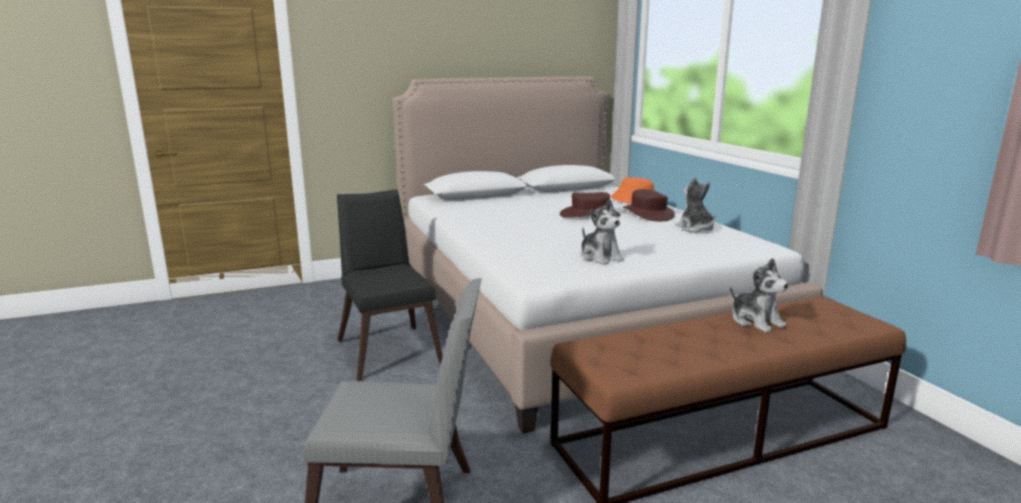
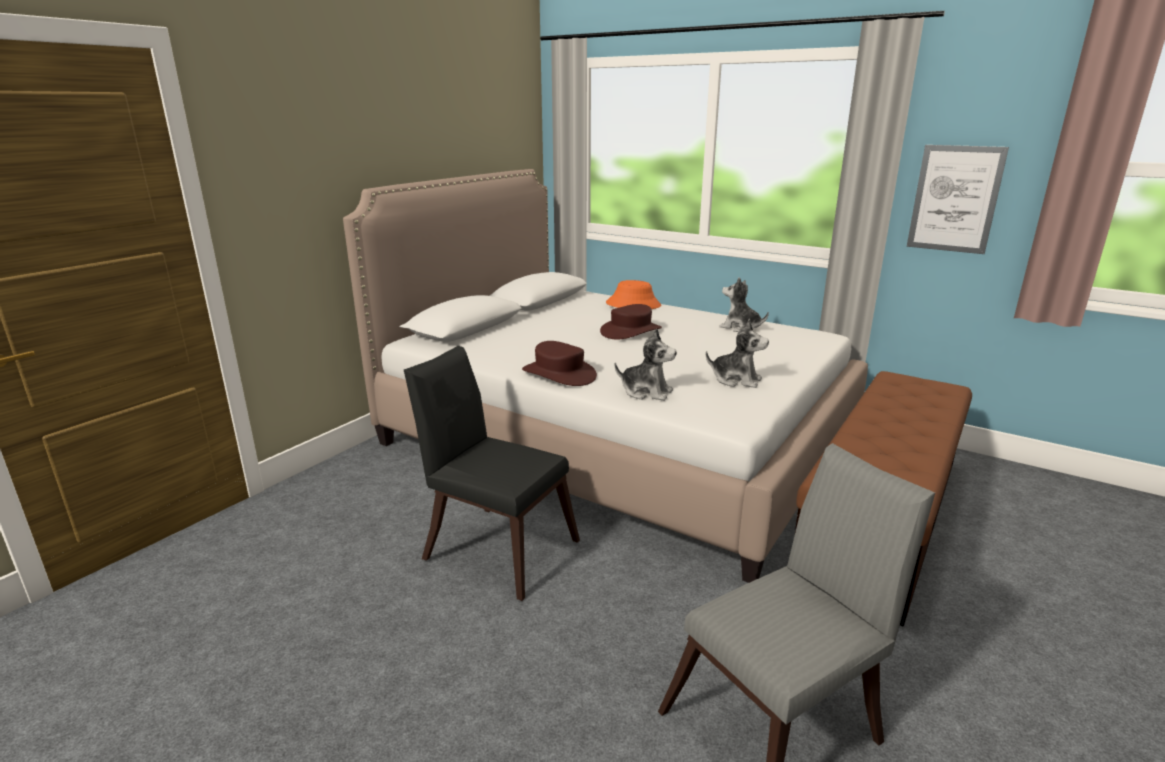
camera: 35 degrees left, 5 degrees up
(648, 214) = (674, 319): brown hat -> brown hat (559, 373)
(756, 321) = (889, 409): plush toy -> plush toy (646, 392)
(930, 106) = (955, 199): none -> picture

